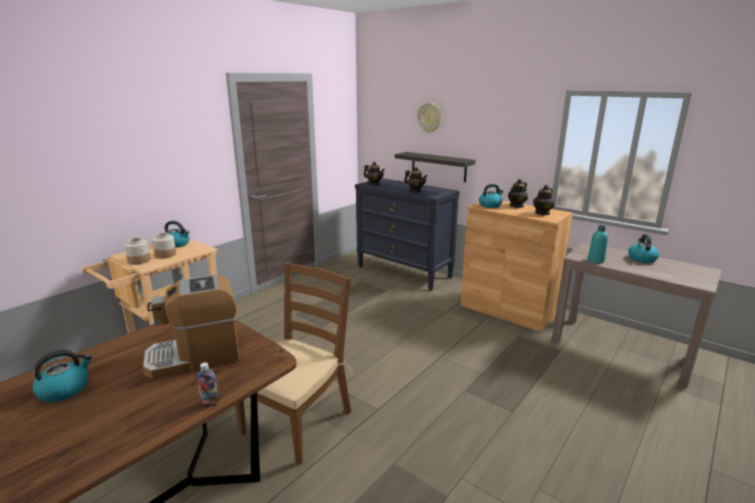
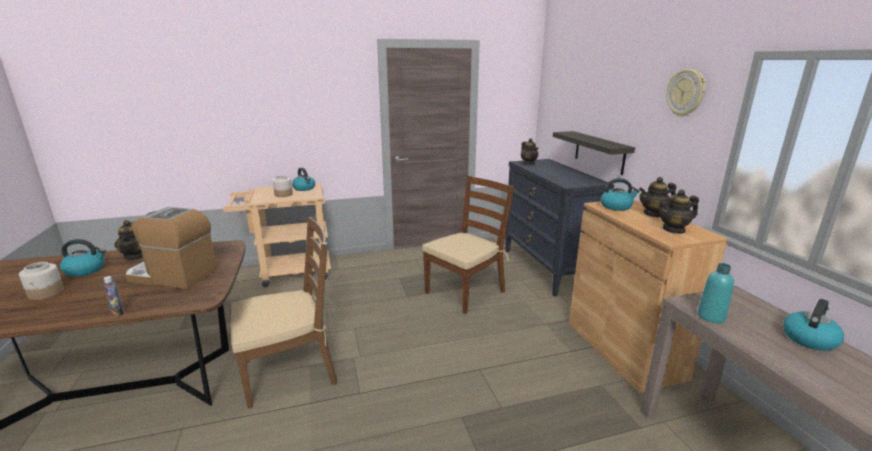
camera: 35 degrees right, 0 degrees up
(139, 261) = (261, 195): jar -> jar (46, 293)
(365, 307) = (465, 291): none -> brown chair
(415, 191) = (559, 176): teapot -> teapot (136, 256)
(430, 117) = (597, 91): wall clock -> wall clock (686, 93)

